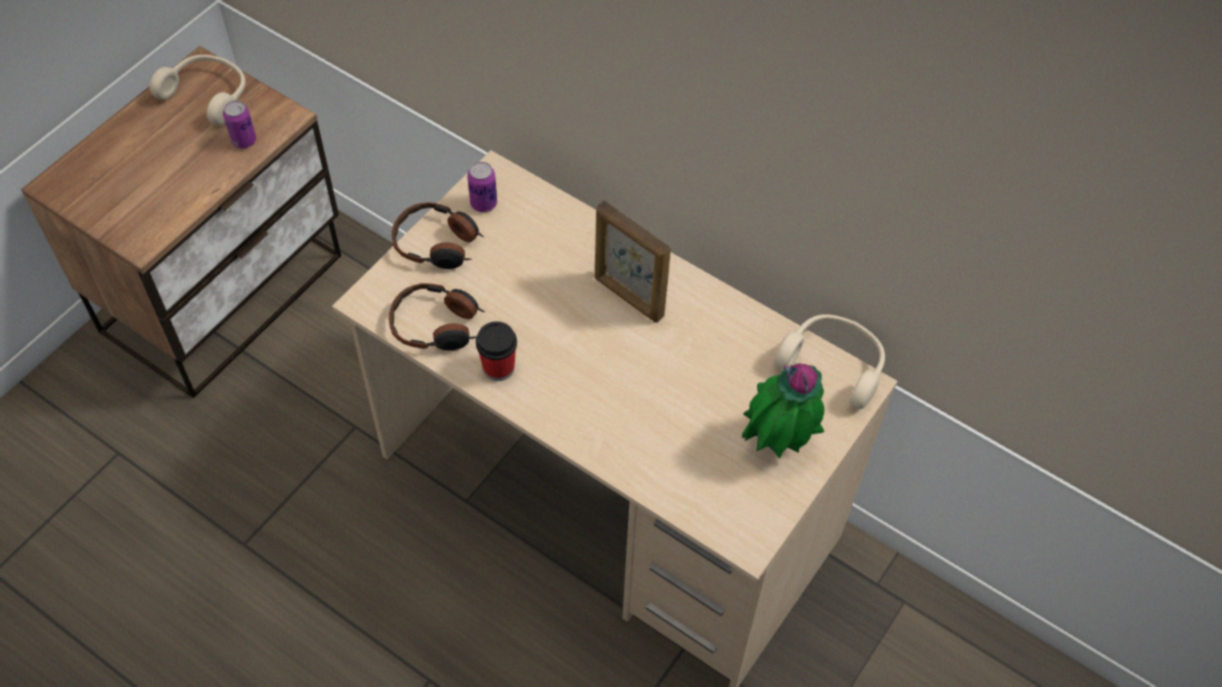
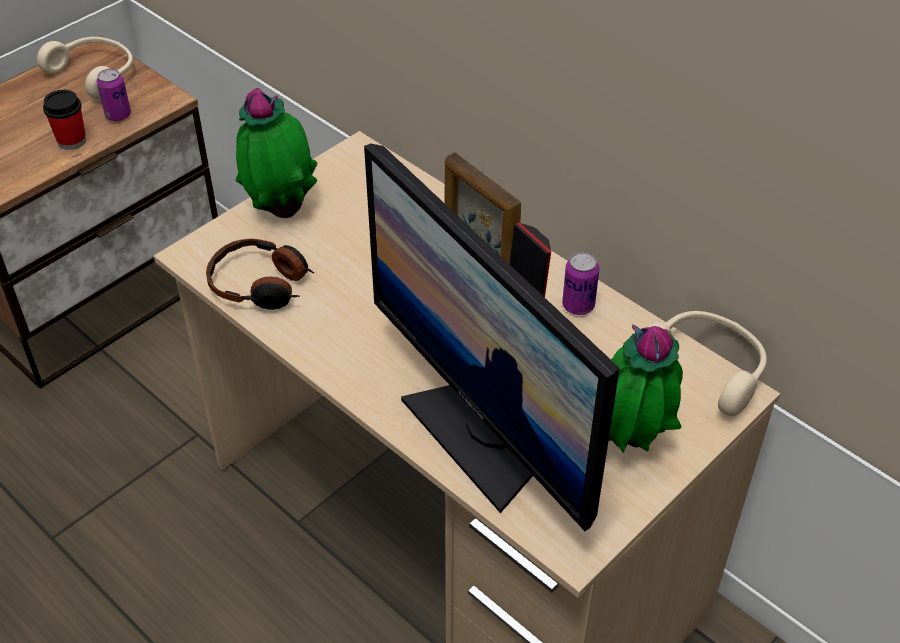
camera: 10 degrees right, 10 degrees down
(438, 244) = (281, 209): headphones -> potted plant
(483, 203) = (340, 177): can -> can (578, 305)
(498, 368) = (318, 332): cup -> cup (72, 141)
(659, 449) = (484, 434): none -> monitor

